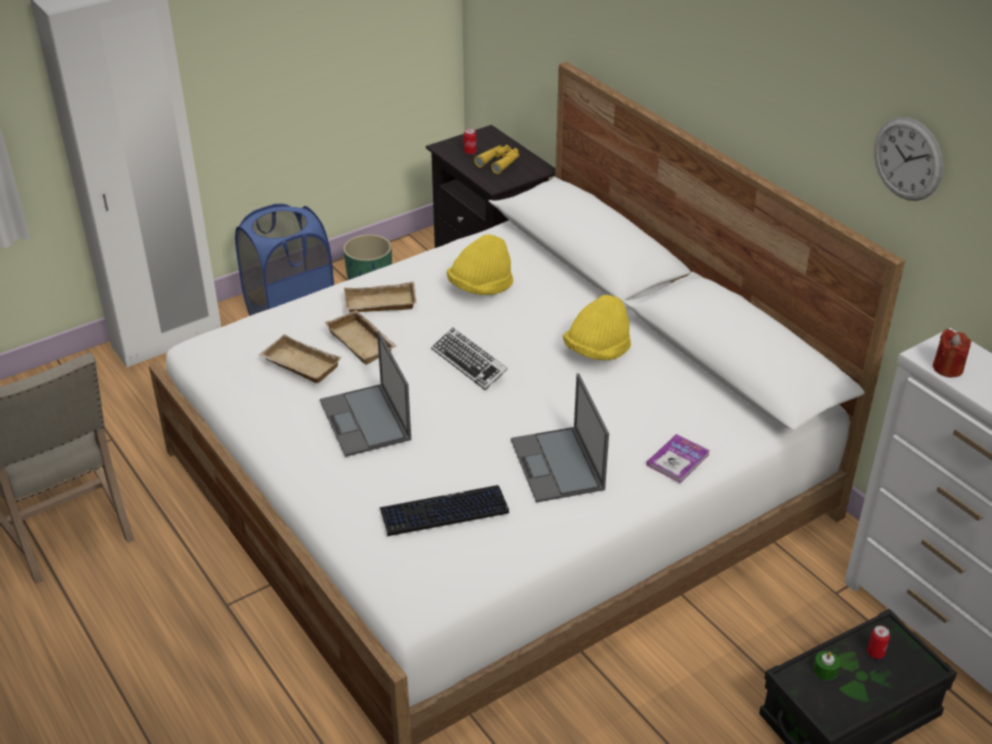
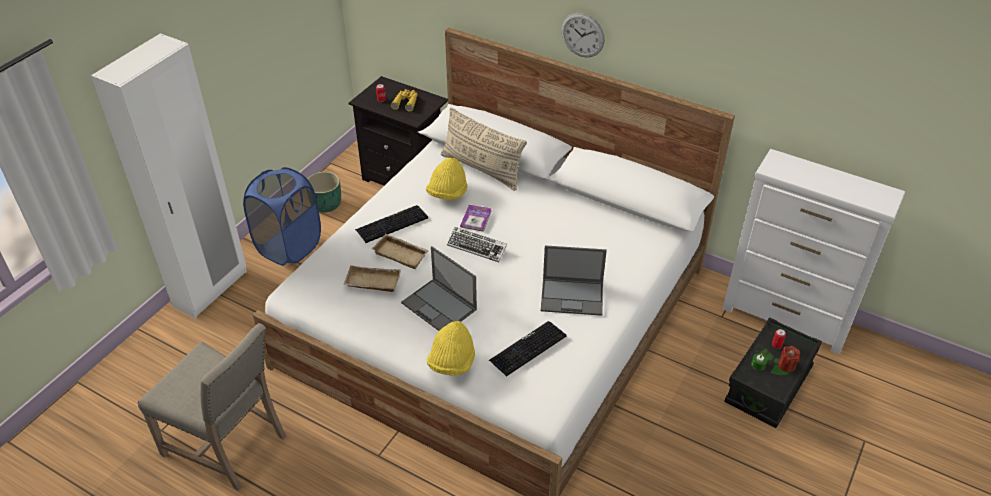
camera: 25 degrees left, 5 degrees up
(379, 304) = (391, 224): beige tray -> keyboard
(549, 270) = (482, 169): none -> beige pillow
(558, 465) = (573, 296): laptop -> laptop turned 45 degrees counterclockwise
(597, 351) = (546, 215): yellow hat -> yellow hat (452, 363)
(678, 460) = (636, 270): book -> book (476, 219)
(908, 159) = (729, 56): wall clock -> wall clock (582, 35)
(947, 368) = (785, 174): red candle -> red candle (786, 365)

